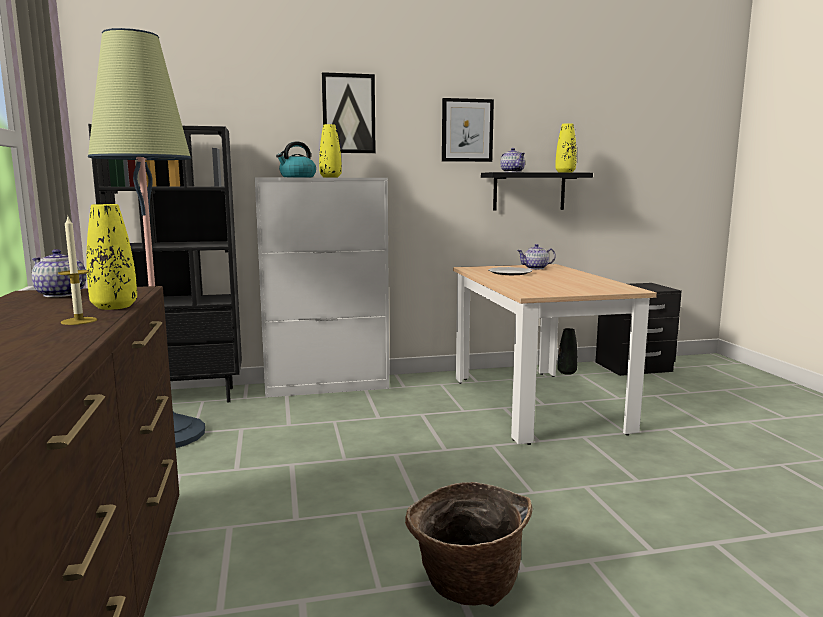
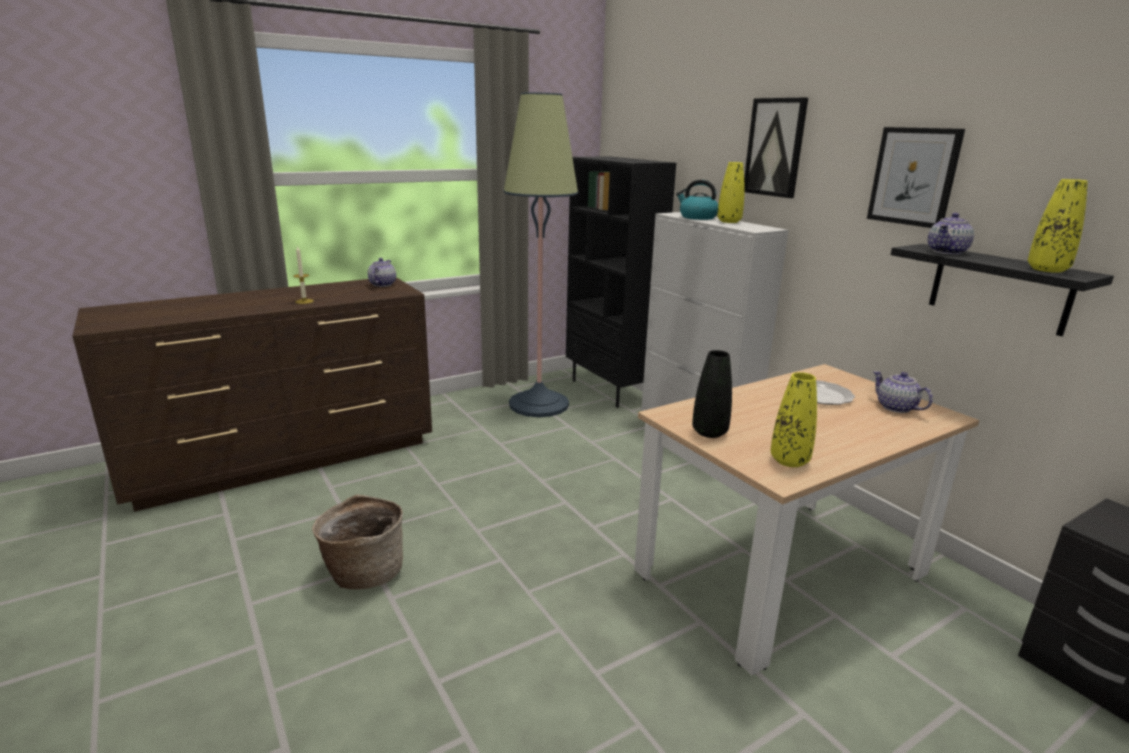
camera: 70 degrees right, 10 degrees up
(114, 306) = (345, 299): yellow vase -> yellow vase (789, 461)
(566, 372) = (954, 593): black vase -> black vase (709, 432)

